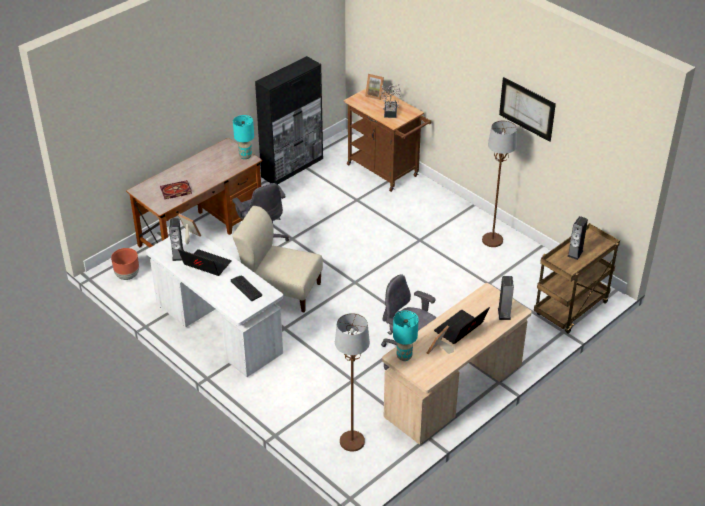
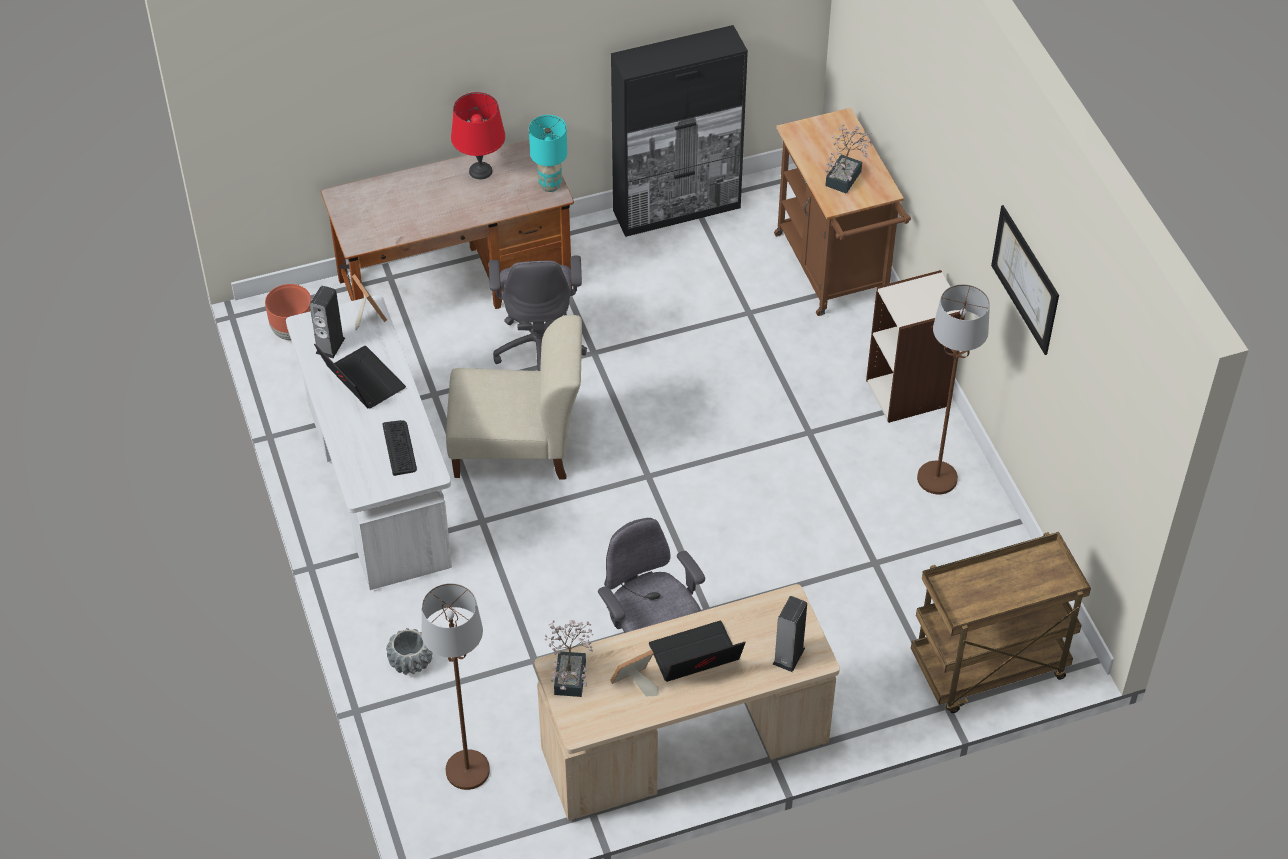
camera: 25 degrees right, 10 degrees up
(175, 191) = (396, 218): book -> none
(206, 159) = (481, 171): none -> red table lamp
(280, 290) = (518, 446): beige chair -> beige chair turned 135 degrees clockwise
(289, 402) = (410, 661): none -> grey planter
(375, 95) = (839, 132): picture frame -> none
(404, 356) = (571, 673): turquoise table lamp -> potted plant
(455, 210) = (909, 393): none -> bookcase
(575, 253) = (996, 583): speaker -> none

